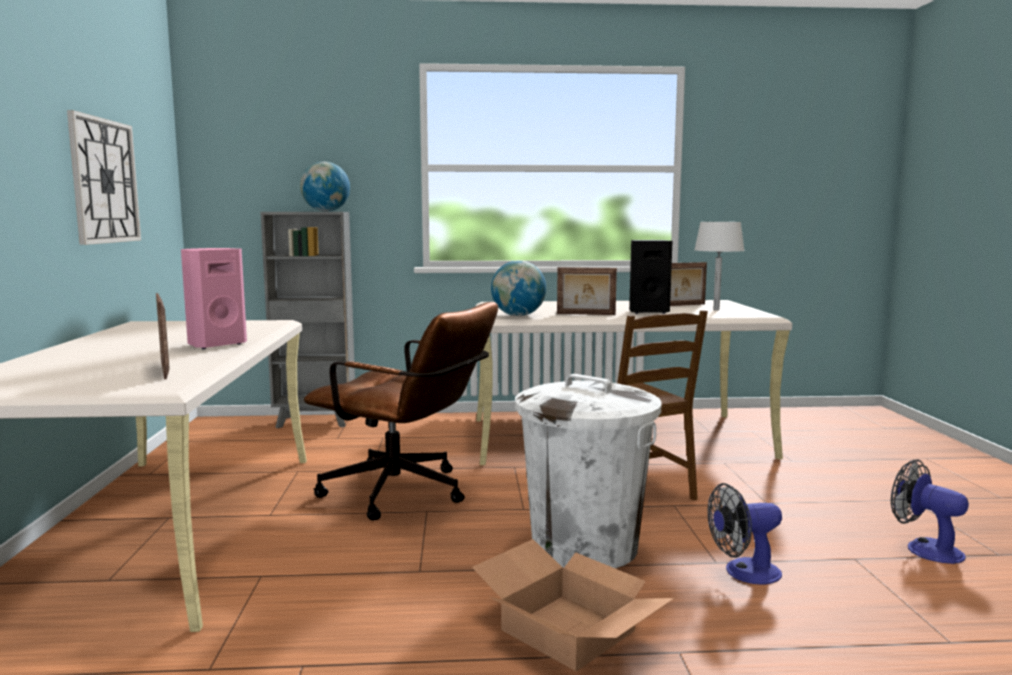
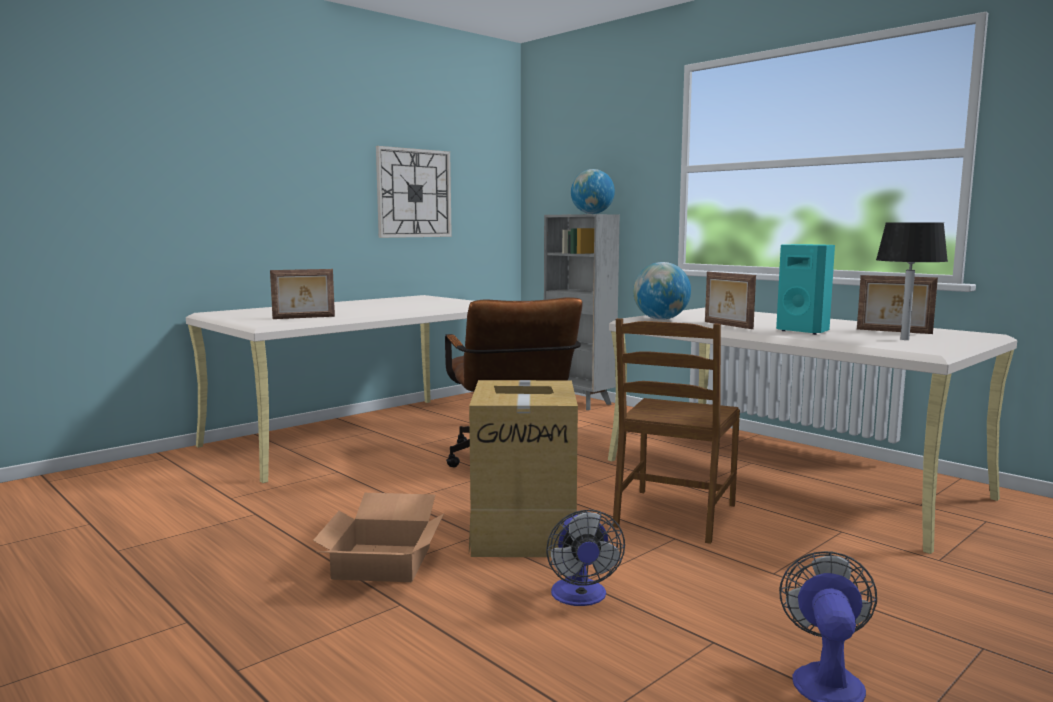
camera: 50 degrees right, 0 degrees up
(165, 370) = (304, 318): picture frame -> picture frame turned 45 degrees clockwise
(215, 344) = (386, 310): pink speaker -> none
(584, 545) = (525, 530): white trash can -> cardboard box
(647, 312) = (804, 331): black speaker -> turquoise speaker
(716, 309) = (905, 339): white table lamp -> black table lamp
(744, 573) = (580, 597): fan -> fan turned 135 degrees counterclockwise

